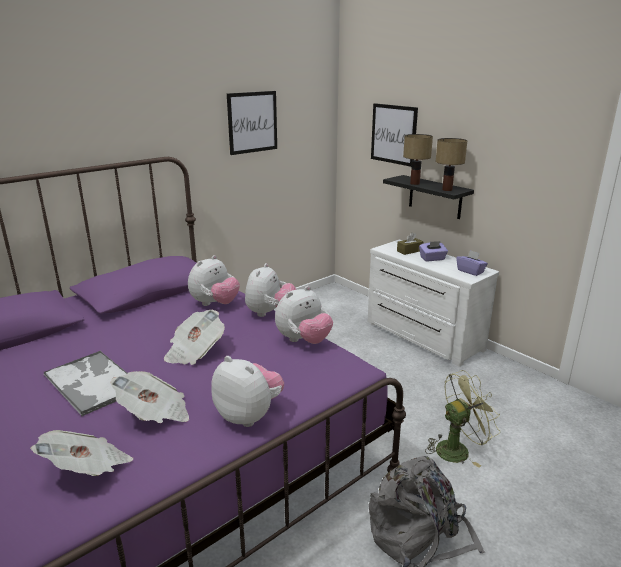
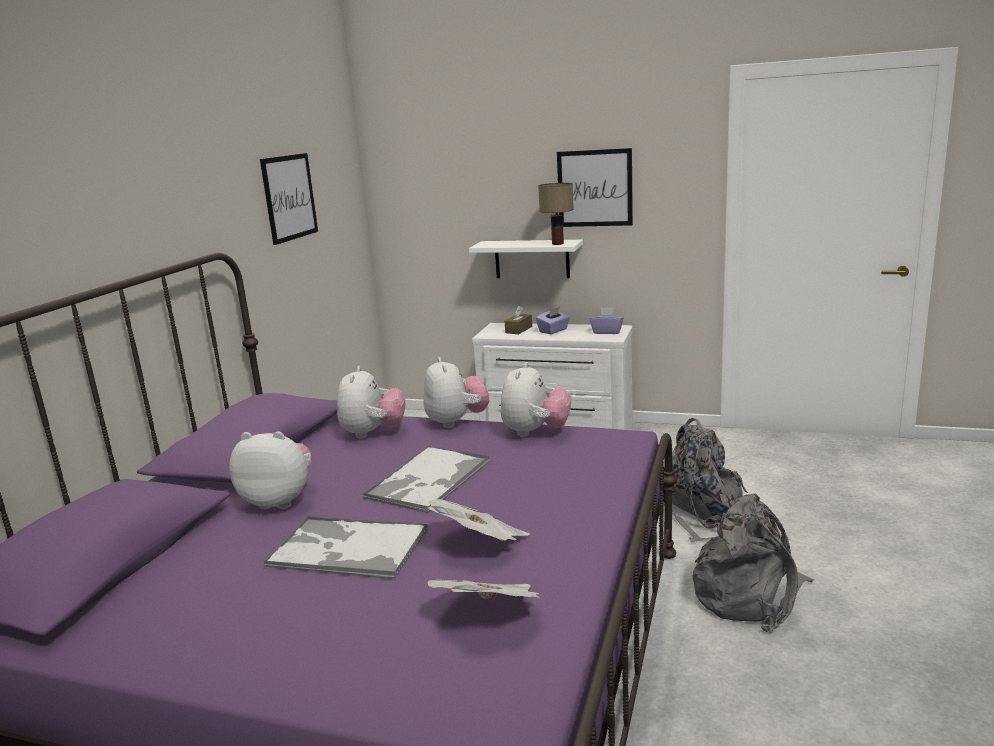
camera: 30 degrees left, 5 degrees down
(194, 352) = (428, 480): newspaper -> tray
(249, 415) = (585, 506): plush toy -> plush toy (279, 501)
(393, 134) = (459, 193): picture -> picture (595, 188)
(414, 183) = (512, 245): table lamp -> none
(435, 197) = (532, 259): black shelf -> white shelf
(457, 449) = (701, 513): green fan -> grey backpack

